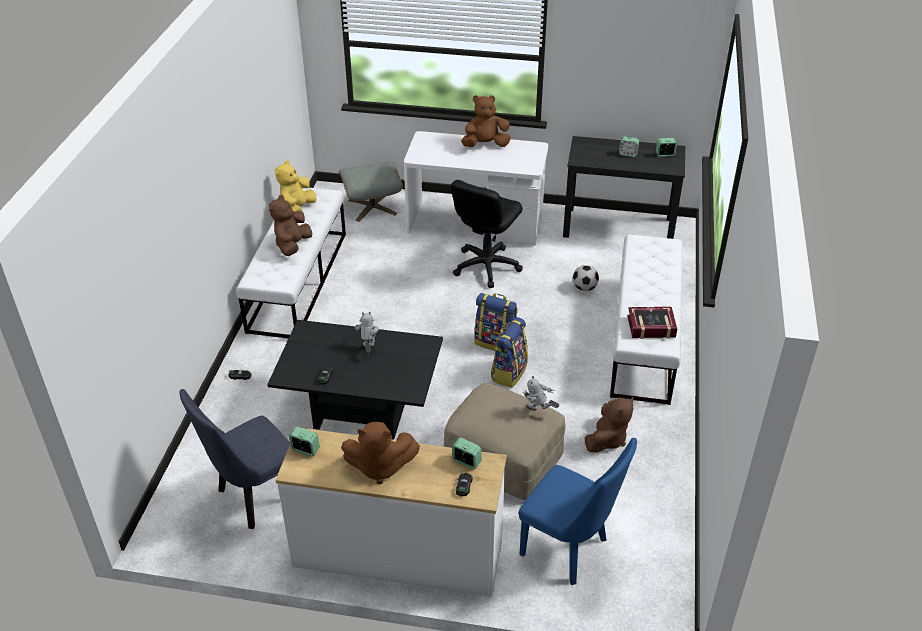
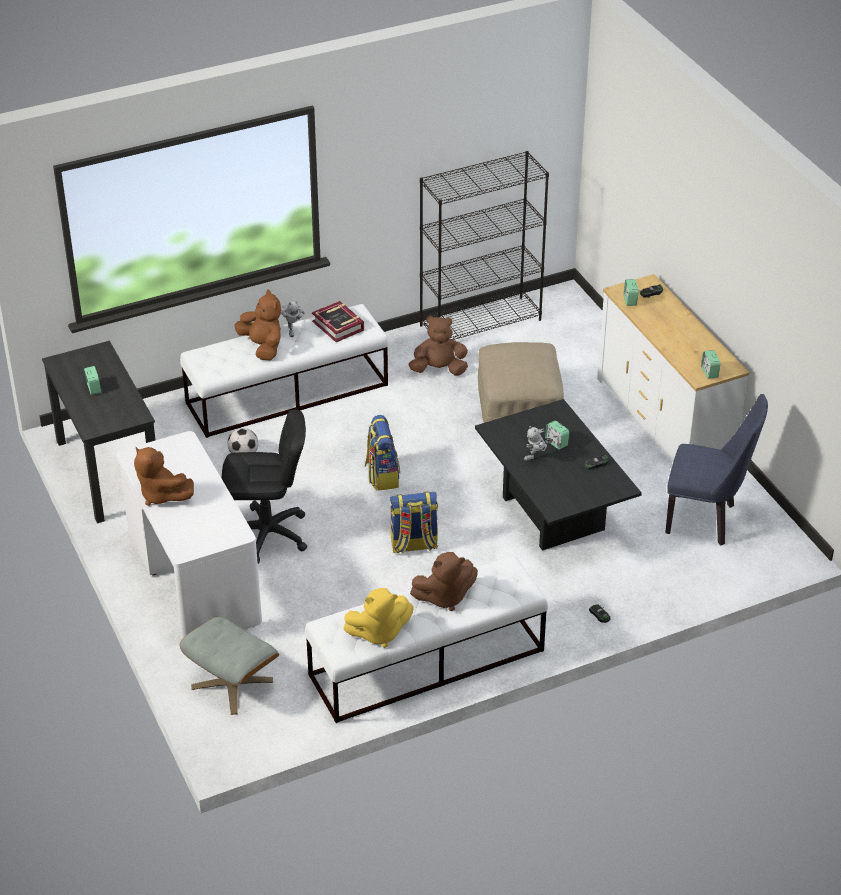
camera: 125 degrees left, 0 degrees up
(379, 467) = (681, 333): brown plush toy -> brown plush toy (263, 347)
(508, 372) = (415, 451): backpack -> backpack (413, 545)
(538, 412) = (502, 346): toy robot -> toy robot (292, 330)
(570, 550) = (567, 348): blue chair -> none
(663, 508) = (481, 322): none -> black bookcase
(665, 154) = (74, 364): alarm clock -> alarm clock (556, 443)

